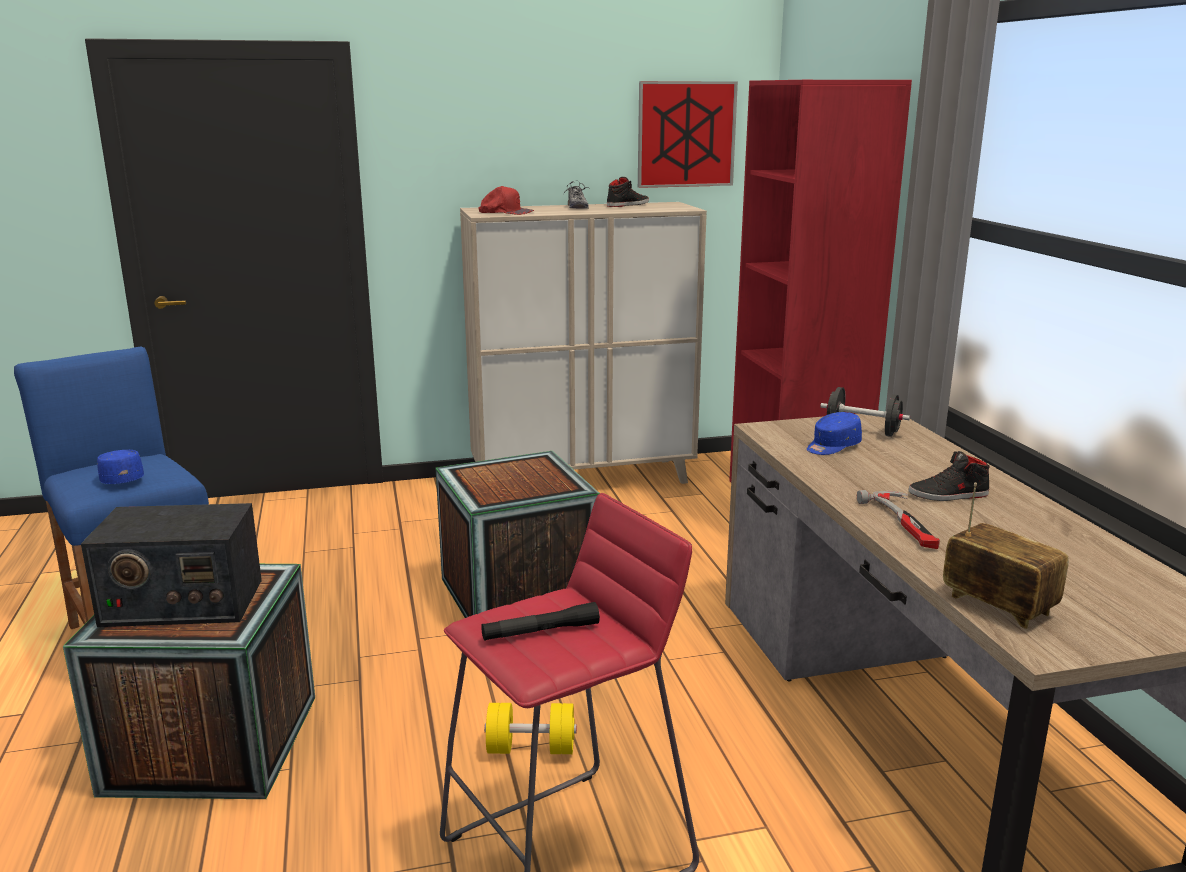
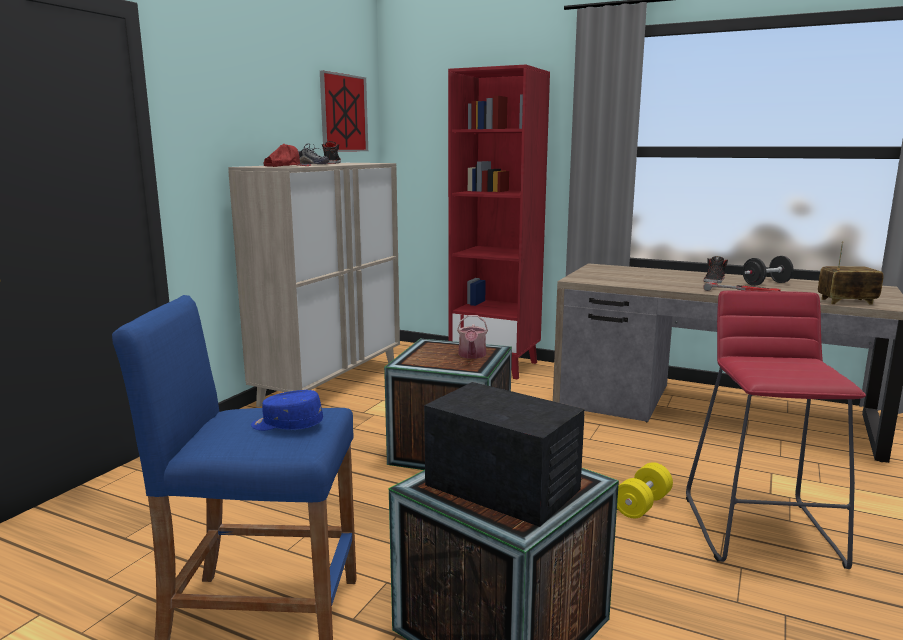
camera: 50 degrees left, 5 degrees down
(181, 602) = (503, 487): radio -> radio turned 90 degrees counterclockwise
(530, 487) = (472, 355): none -> watering can
(540, 631) = (787, 370): black flashlight -> none
(832, 446) = (623, 278): blue cap -> none
(862, 431) = (609, 271): black dumbbell -> black dumbbell (766, 284)

